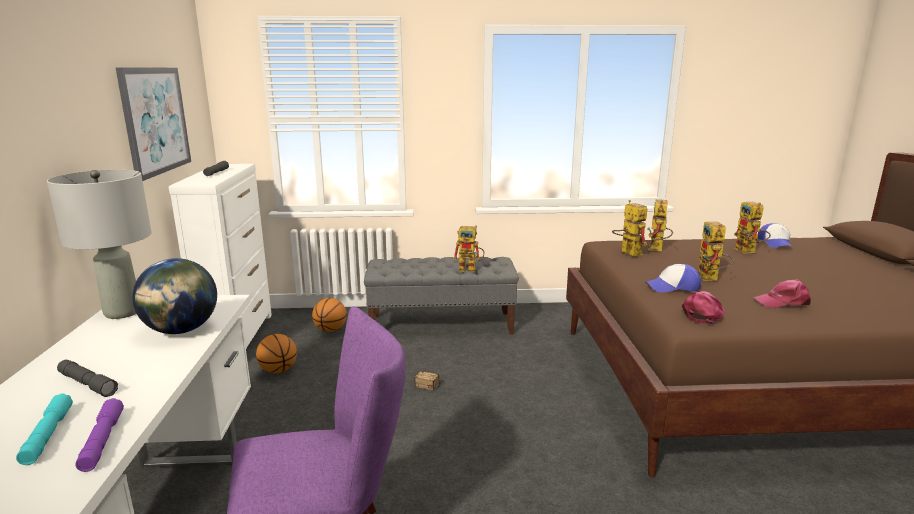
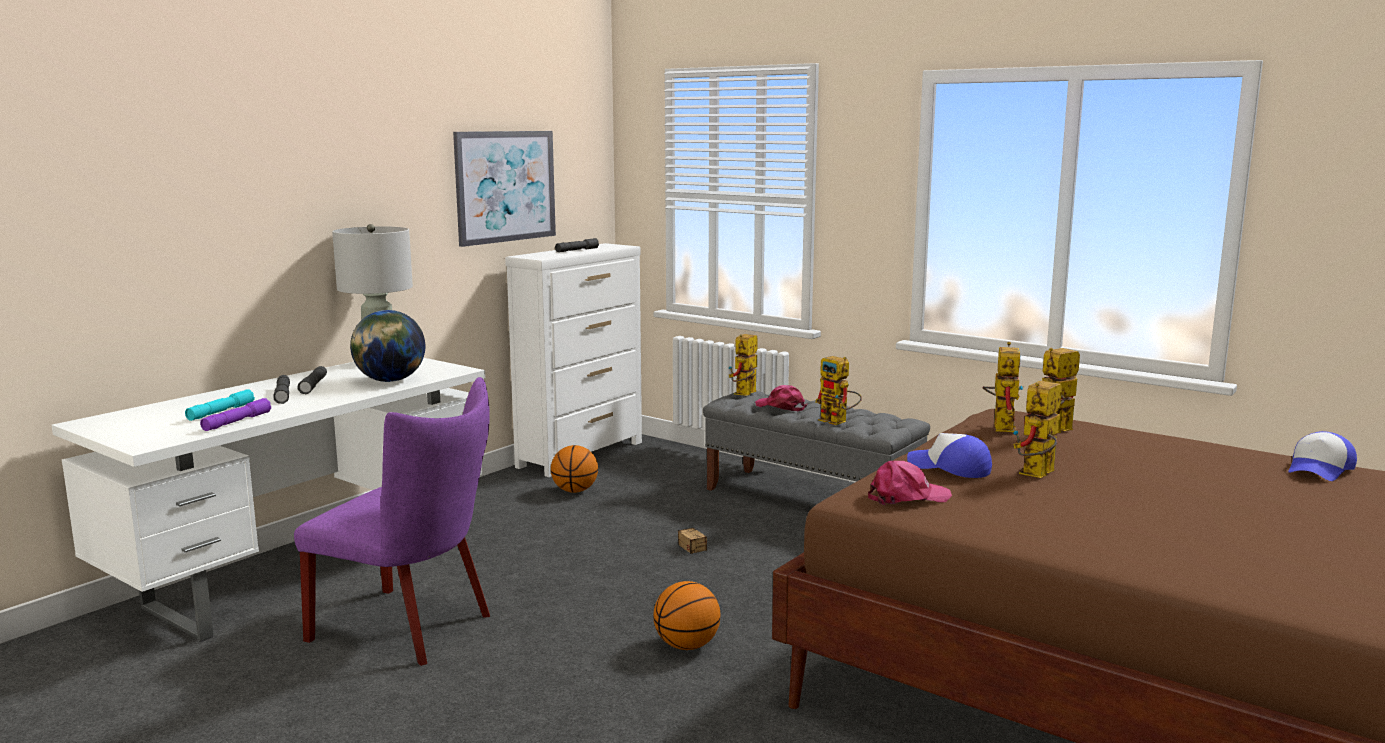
camera: 40 degrees right, 5 degrees down
(103, 360) = (313, 385): none -> grey flashlight
(330, 330) = (678, 471): basketball -> basketball (687, 646)
(748, 252) = (1217, 466): toy robot -> toy robot (745, 394)
(783, 302) = (1065, 518): pink cap -> pink cap (781, 407)

